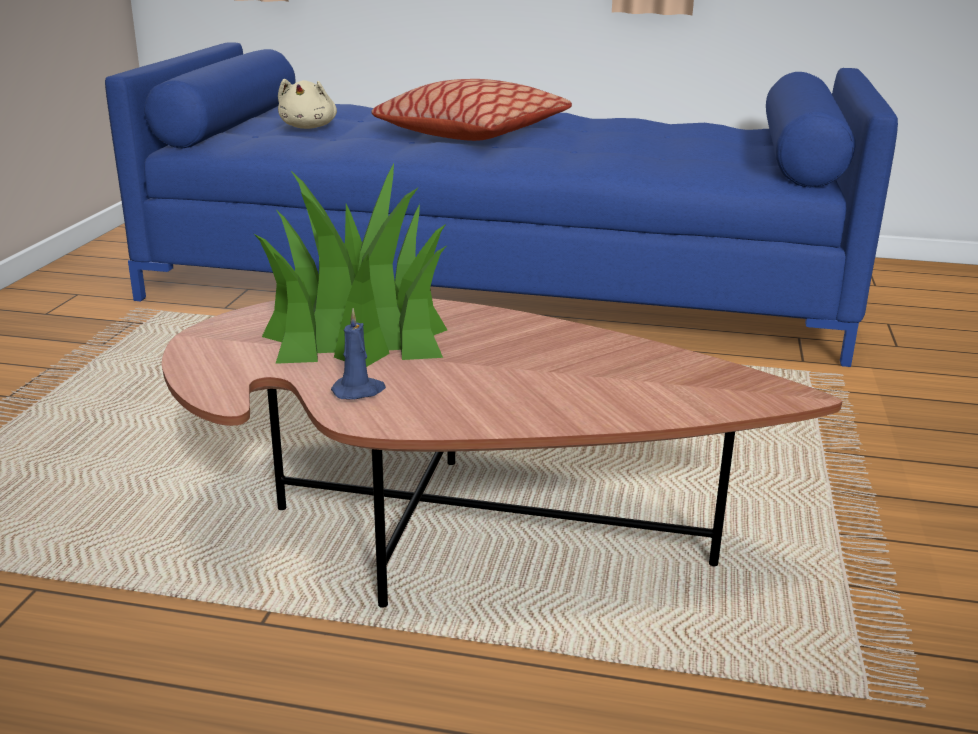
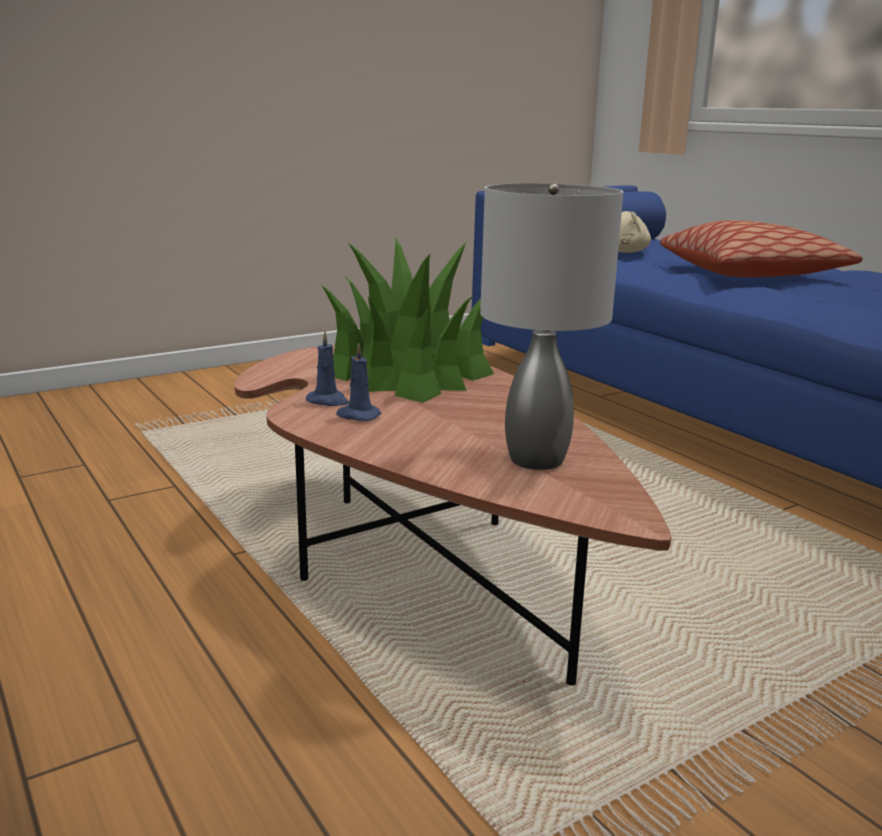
camera: 45 degrees right, 5 degrees down
(423, 395) = (357, 416): none -> blue candle
(642, 375) = (534, 459): none -> grey table lamp

